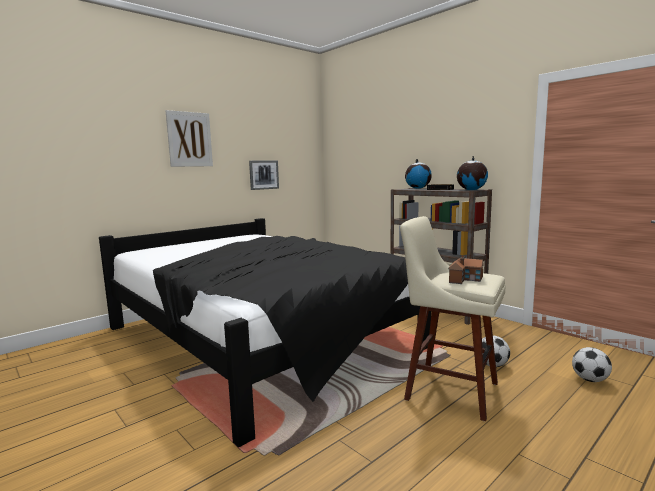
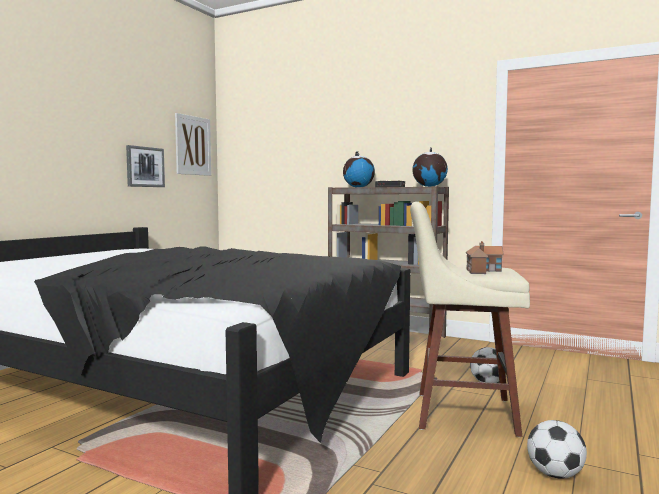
camera: 20 degrees left, 5 degrees down
(189, 139) = (44, 105): picture -> picture (193, 145)
(590, 380) = (590, 385): football -> football (555, 474)

